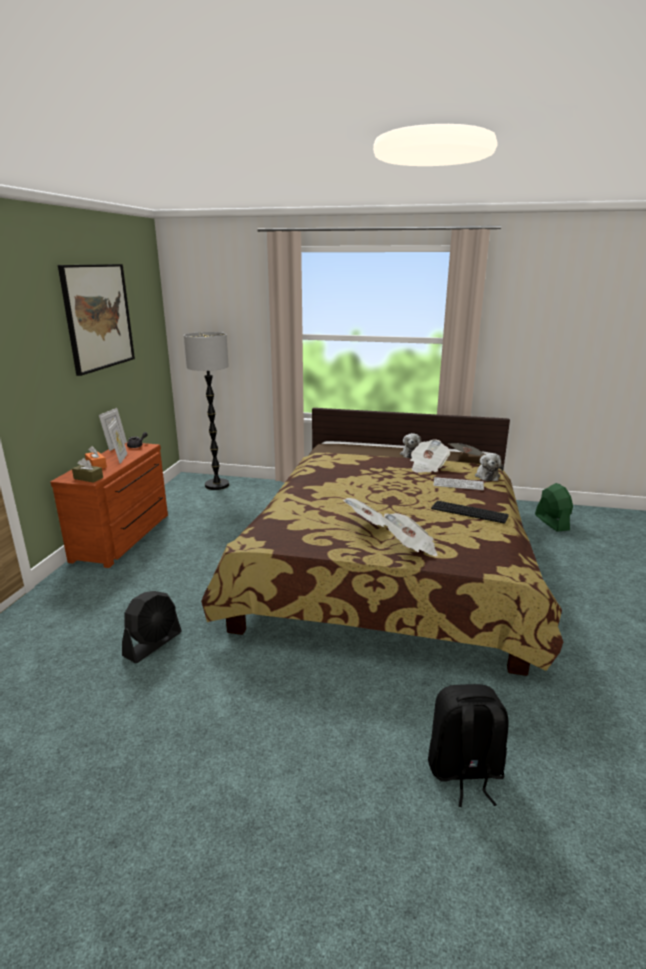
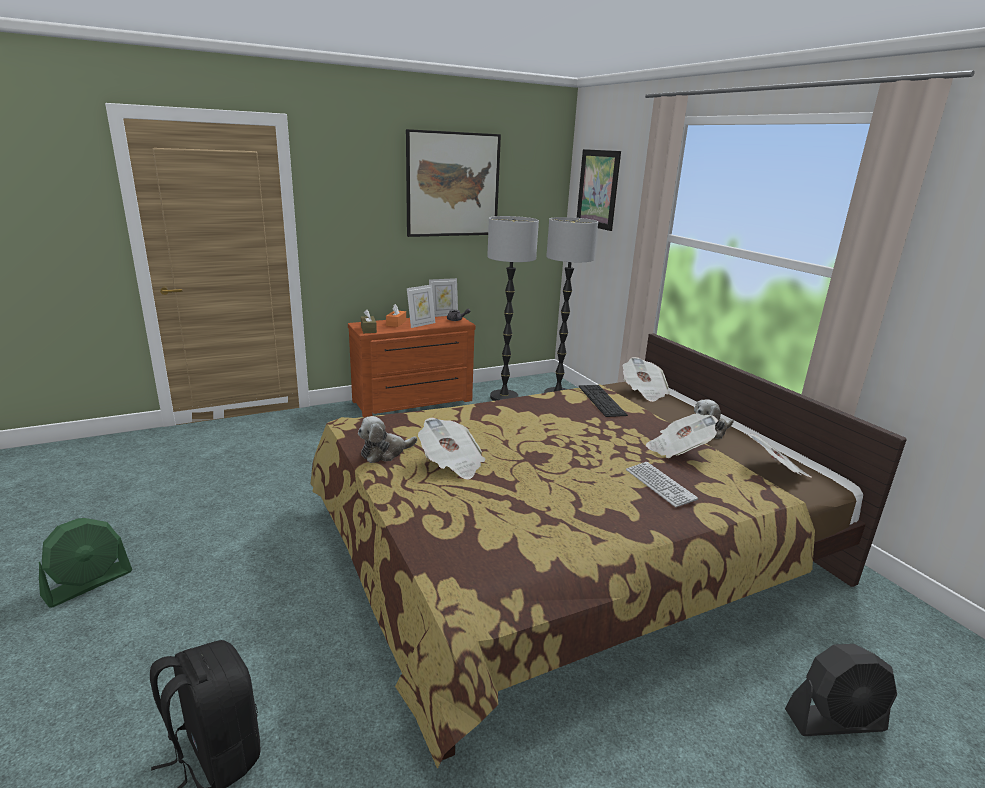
camera: 50 degrees right, 0 degrees up
(153, 644) = (282, 481): black fan -> black fan (835, 721)
(185, 502) = (504, 397): none -> floor lamp
(205, 306) = (598, 189): none -> picture
(411, 547) = (429, 503): newspaper -> newspaper (644, 392)
(469, 512) = (584, 514): keyboard -> keyboard (601, 400)
(487, 475) = (737, 498): plush toy -> plush toy (385, 453)
(551, 522) = (915, 662): green fan -> green fan (88, 583)

